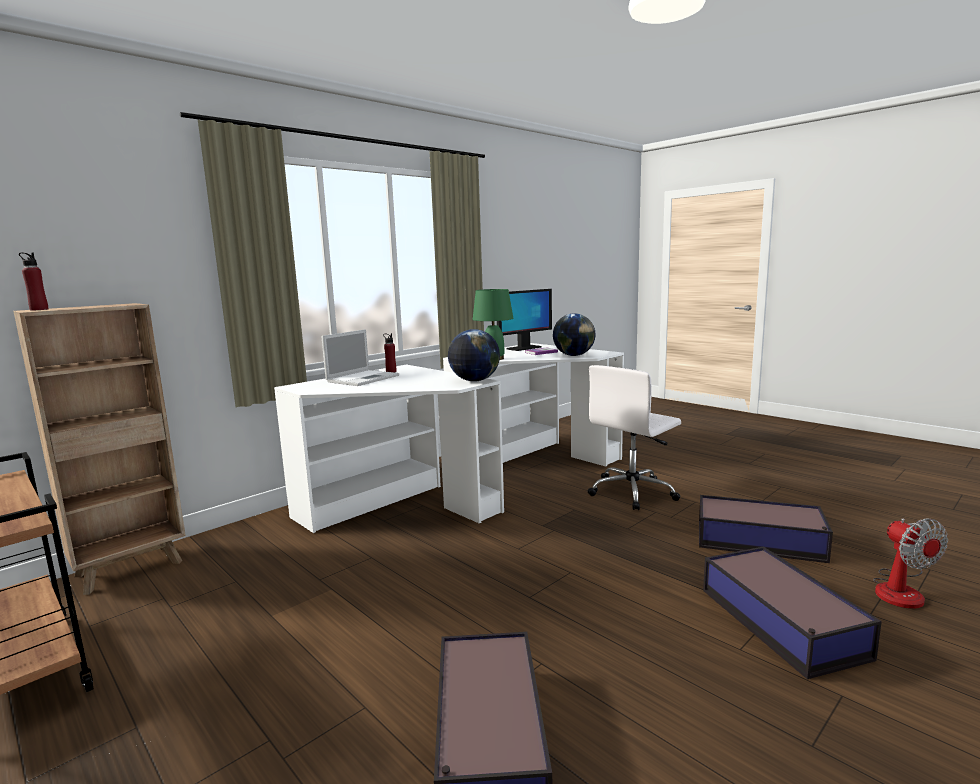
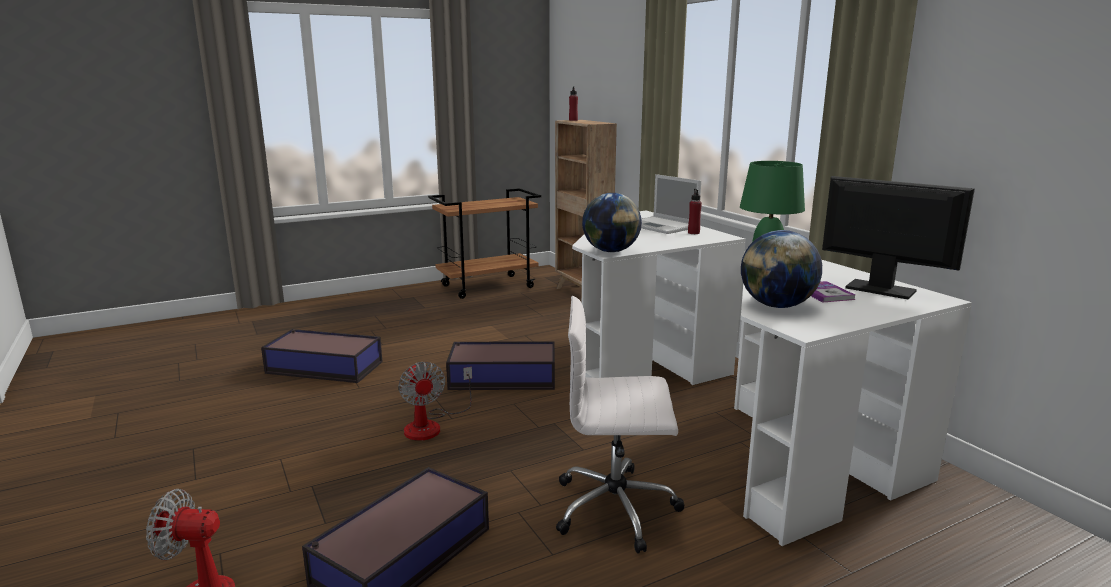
camera: 105 degrees right, 5 degrees up
(523, 348) = (881, 290): monitor -> monitor turned 150 degrees clockwise
(592, 579) = (431, 425): none -> fan
(633, 492) = (617, 508): white office chair -> white office chair turned 60 degrees counterclockwise
(781, 623) = (276, 492): storage box -> storage box (501, 377)

